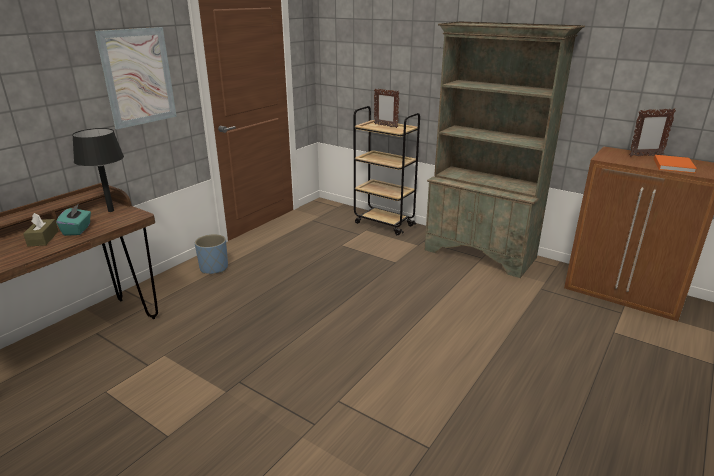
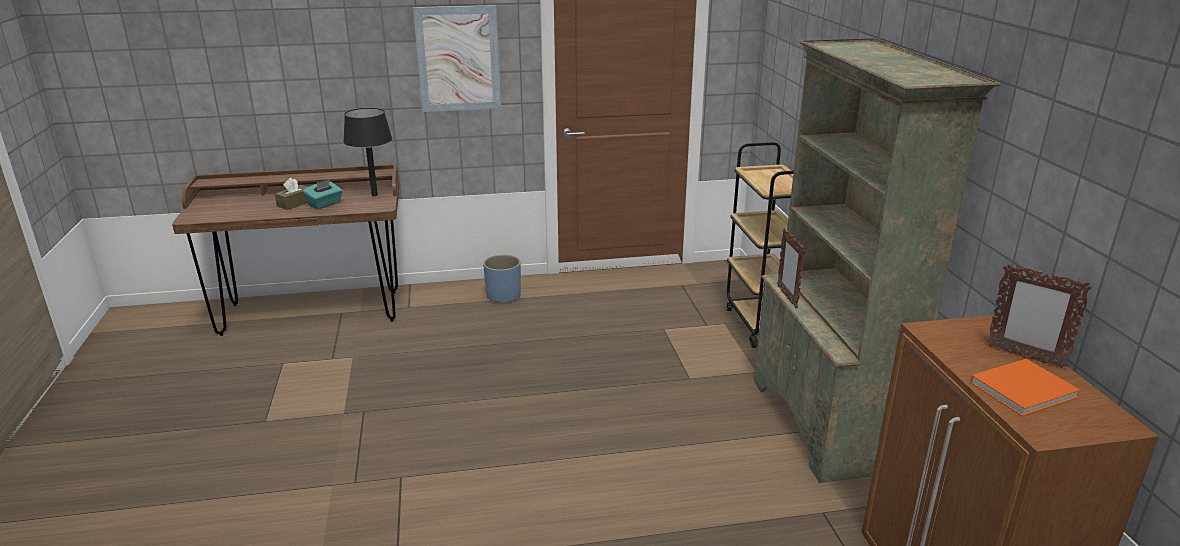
camera: 45 degrees right, 0 degrees up
(385, 126) = (780, 178): picture frame -> picture frame (787, 297)

